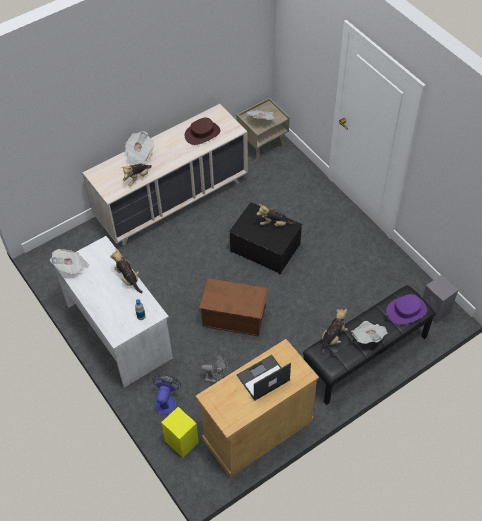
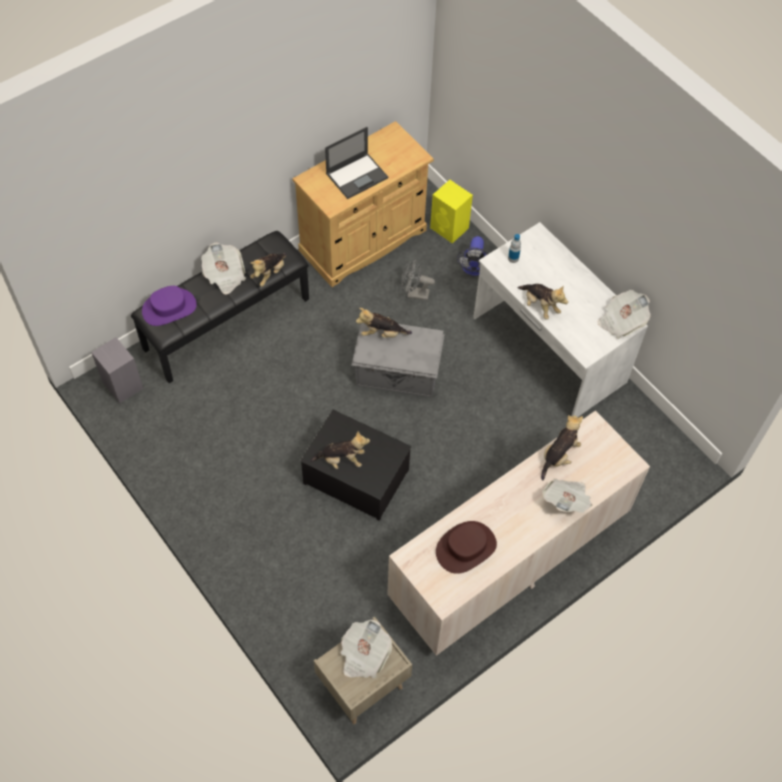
camera: 175 degrees right, 5 degrees up
(234, 316) = (398, 373): brown storage box -> grey storage box
(245, 306) = (382, 333): none -> plush toy

